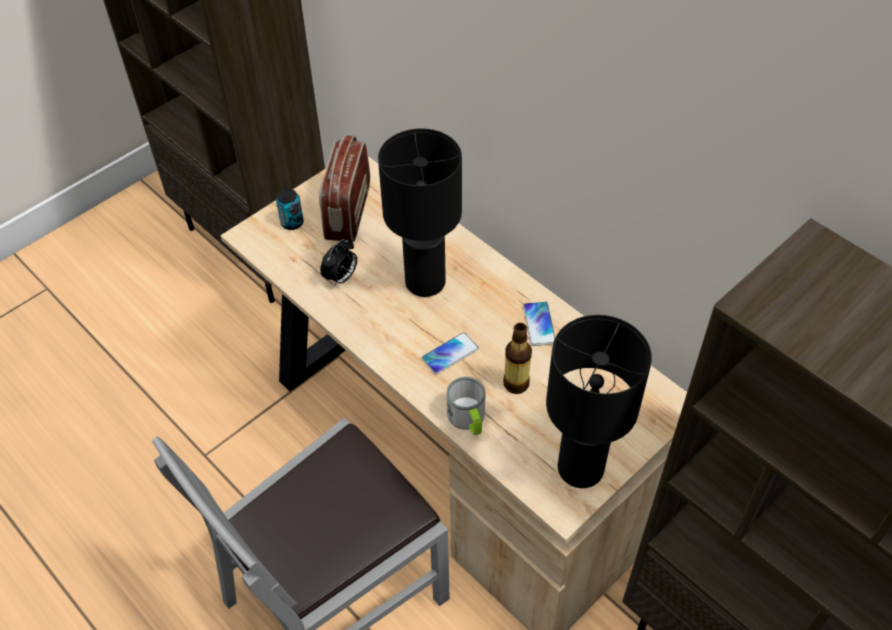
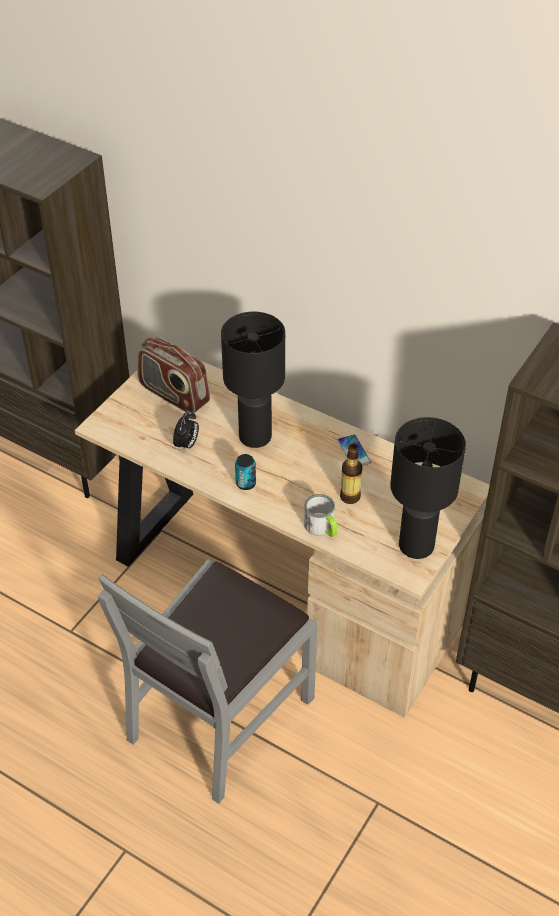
camera: 15 degrees left, 5 degrees down
(292, 223) = (131, 410): can -> can (245, 483)
(347, 212) = (173, 395): radio -> radio turned 45 degrees counterclockwise
(450, 354) = (292, 485): phone -> none

